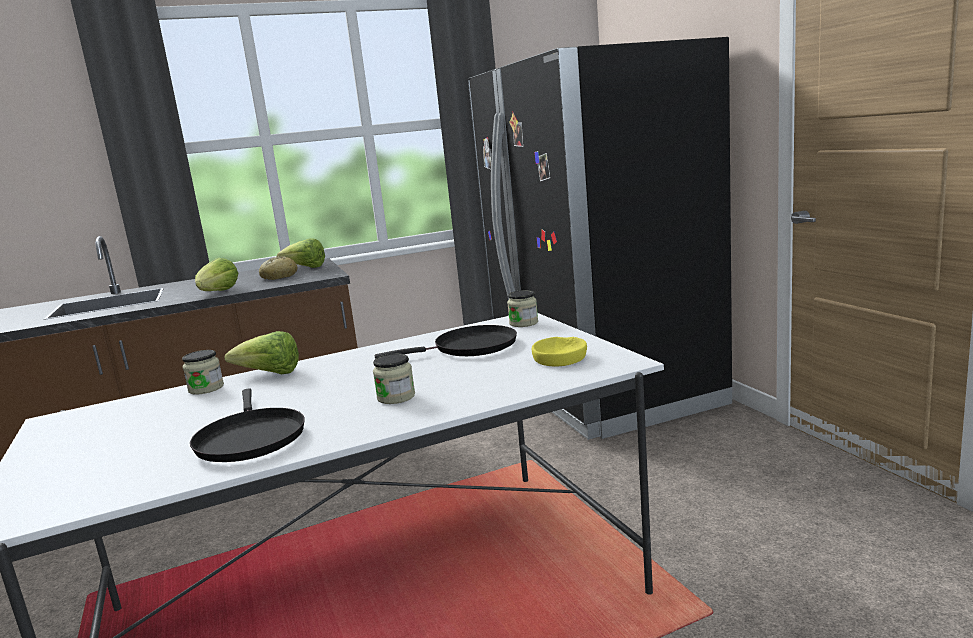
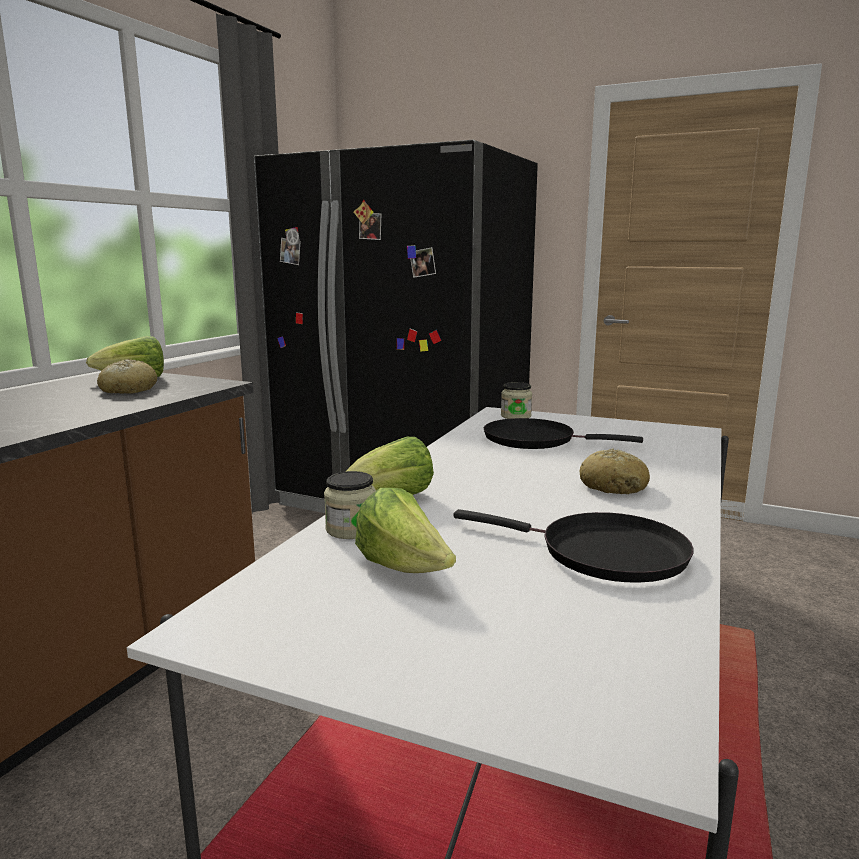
camera: 45 degrees left, 0 degrees up
(218, 293) = (90, 413): lettuce -> lettuce (404, 569)
(396, 397) = (613, 486): jar -> bread
(470, 347) = (535, 440): black frying pan -> black frying pan turned 105 degrees counterclockwise
(560, 358) = (641, 436): yellow bowl -> none

